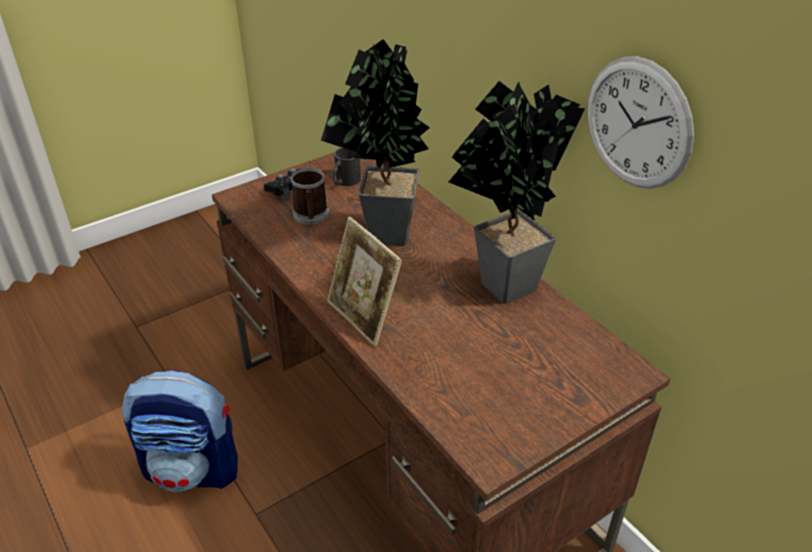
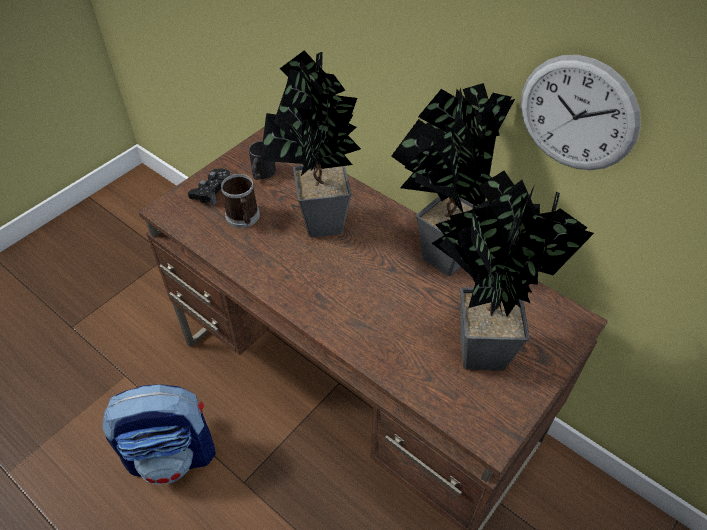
camera: 15 degrees left, 10 degrees up
(363, 317) = (332, 317): picture frame -> none
(503, 373) = (473, 348): none -> potted plant

